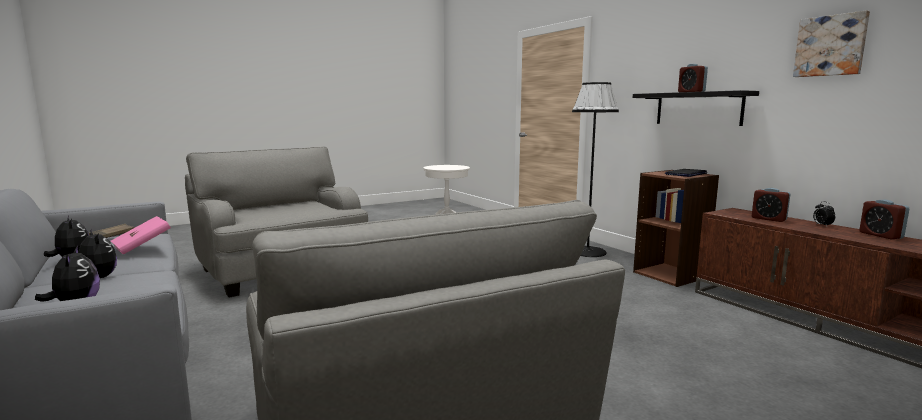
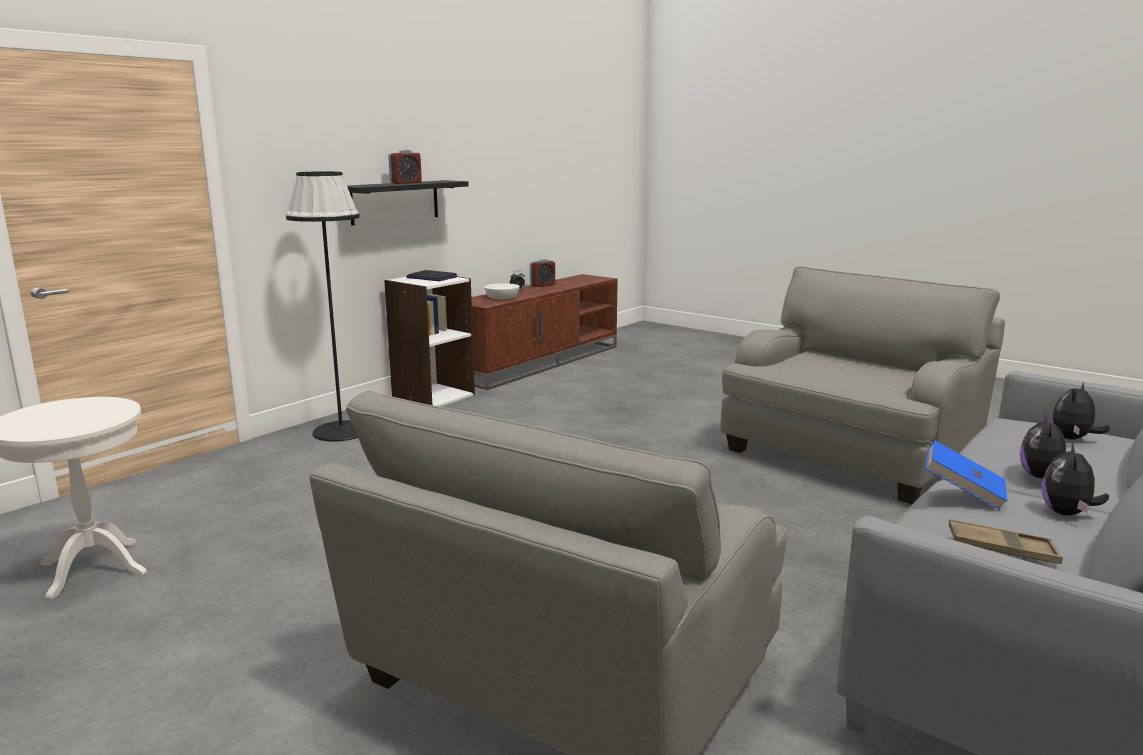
camera: 110 degrees left, 5 degrees up
(142, 247) = (962, 493): pink book -> blue book
(670, 274) = (433, 396): brown bookcase -> white bookcase
(768, 219) = (502, 297): alarm clock -> white bowl
(830, 46) = (484, 141): picture -> none

